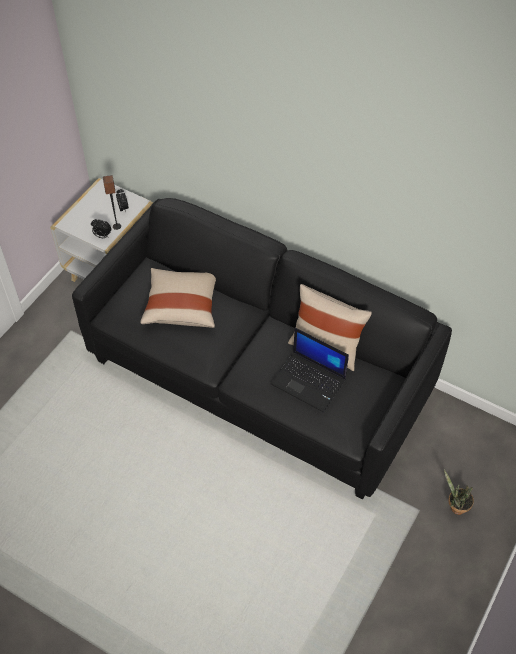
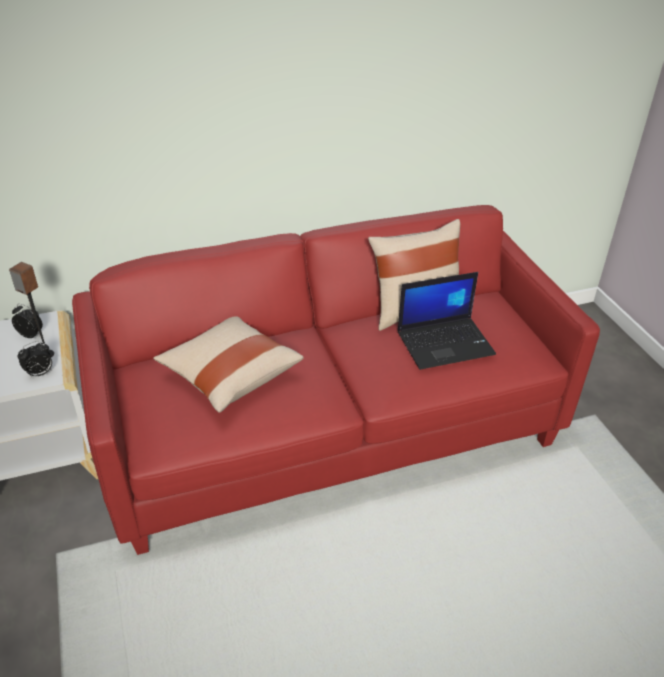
camera: 50 degrees left, 15 degrees down
(259, 378) = (330, 429): black sofa -> red sofa
(455, 507) = (609, 391): potted plant -> none

